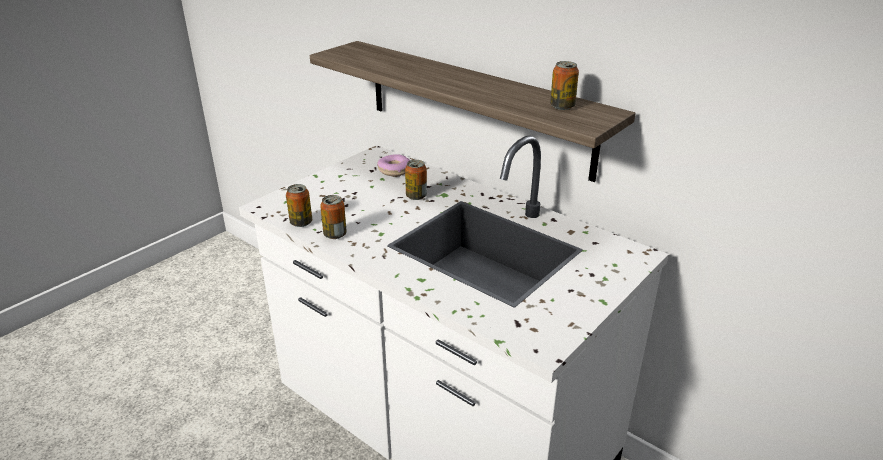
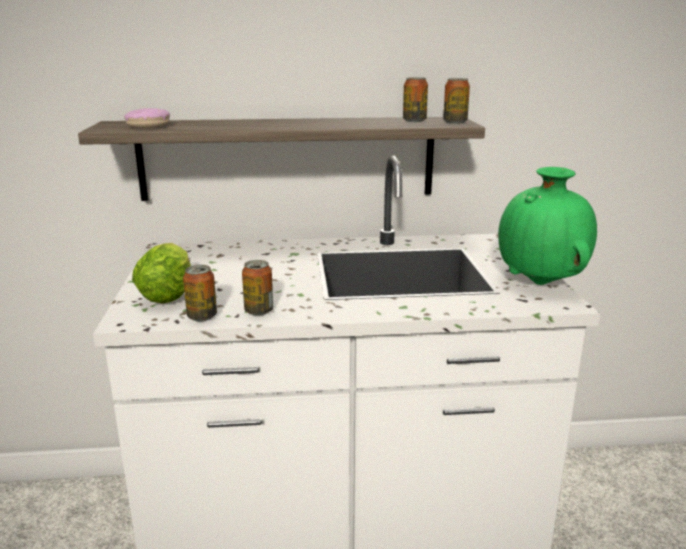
camera: 45 degrees left, 10 degrees down
(316, 195) = (169, 293): none -> lettuce
(394, 170) = (210, 253): donut -> donut (148, 126)
(416, 196) = (272, 262): can -> can (455, 122)
(568, 317) = (541, 283): none -> green vase

